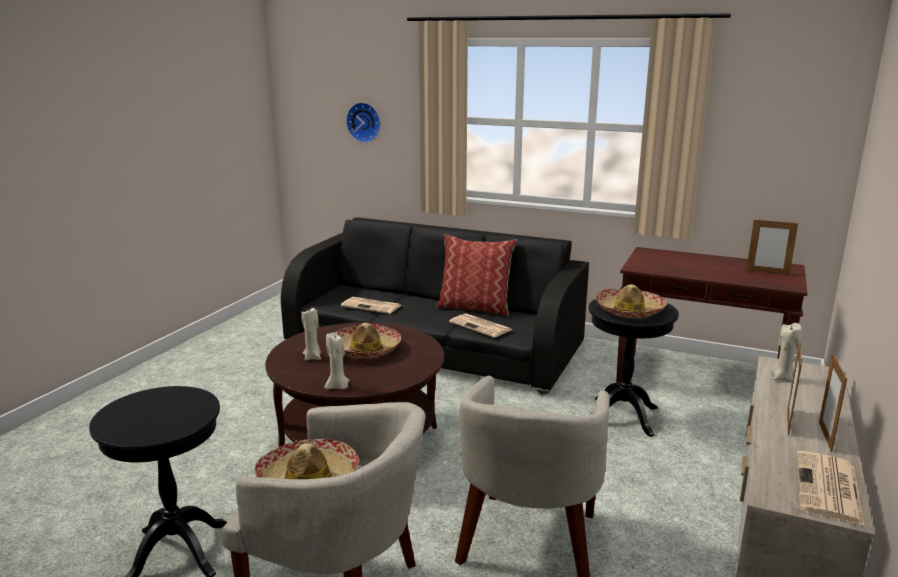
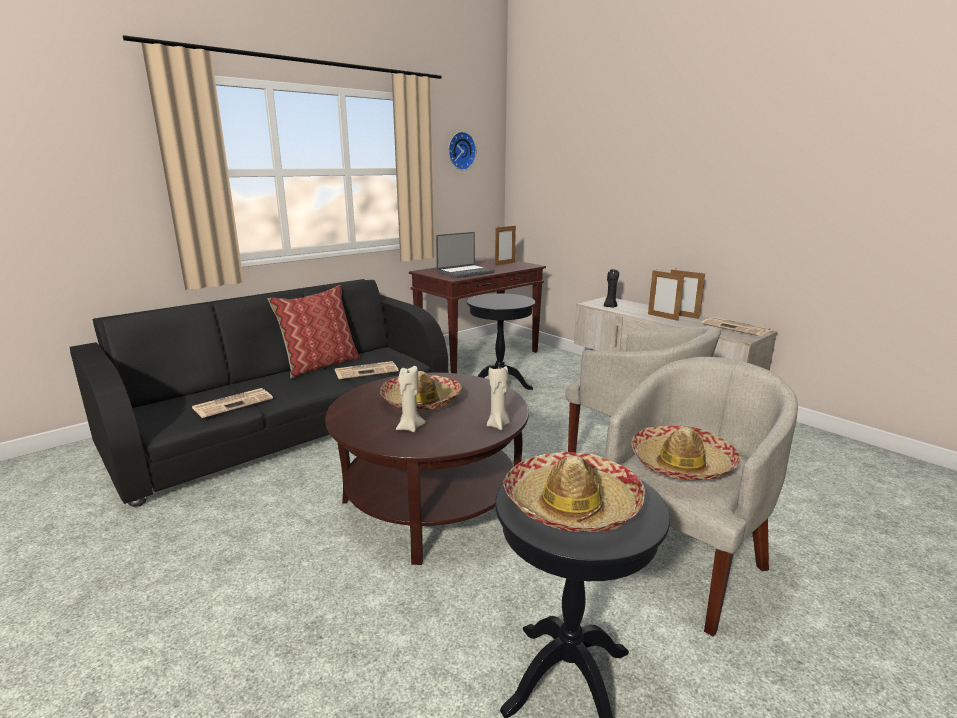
camera: 65 degrees left, 0 degrees up
(364, 122) = (54, 184): wall clock -> wall clock (460, 151)
(629, 311) = (504, 301): hat -> hat (572, 505)
(675, 266) = (465, 272): none -> laptop
(782, 378) = (610, 306): beige candle -> black candle

